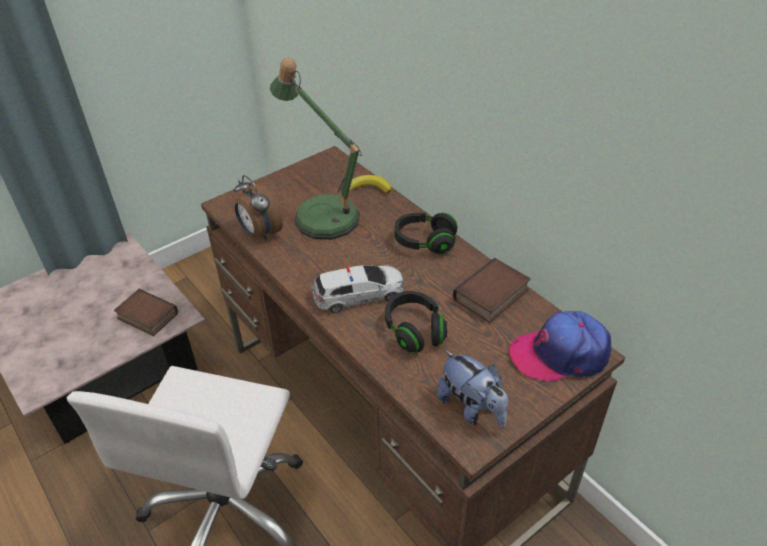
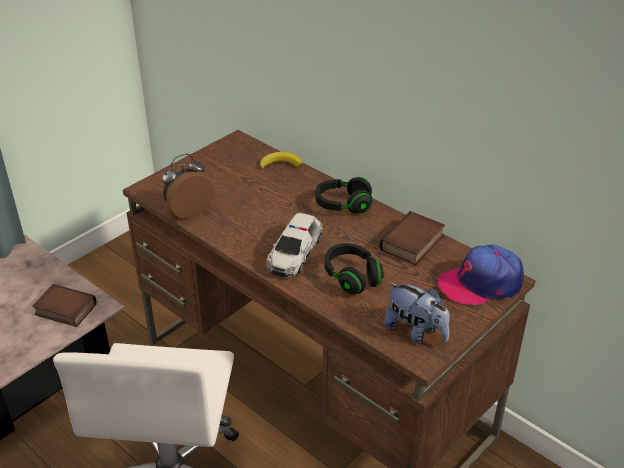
camera: 10 degrees left, 5 degrees down
(260, 233) = (188, 210): alarm clock -> alarm clock turned 105 degrees clockwise
(322, 212) = (241, 188): table lamp -> none
(359, 294) = (294, 253): toy car -> toy car turned 135 degrees clockwise

